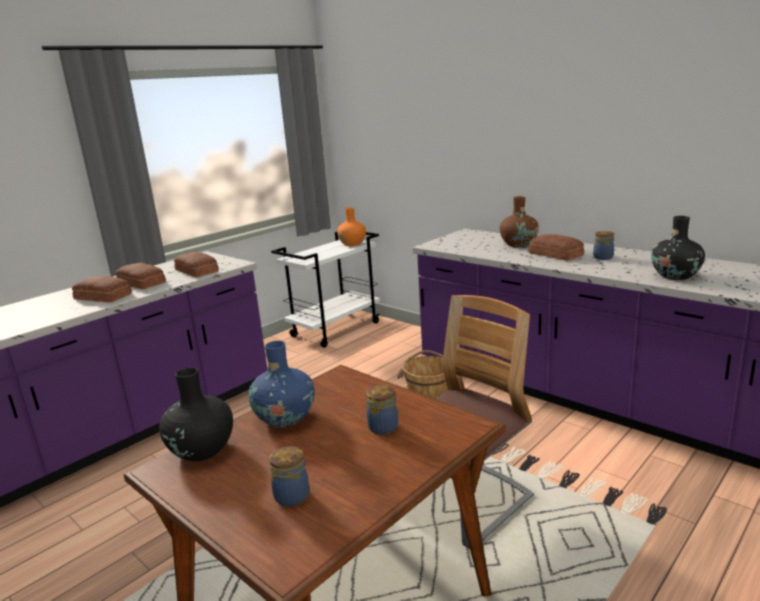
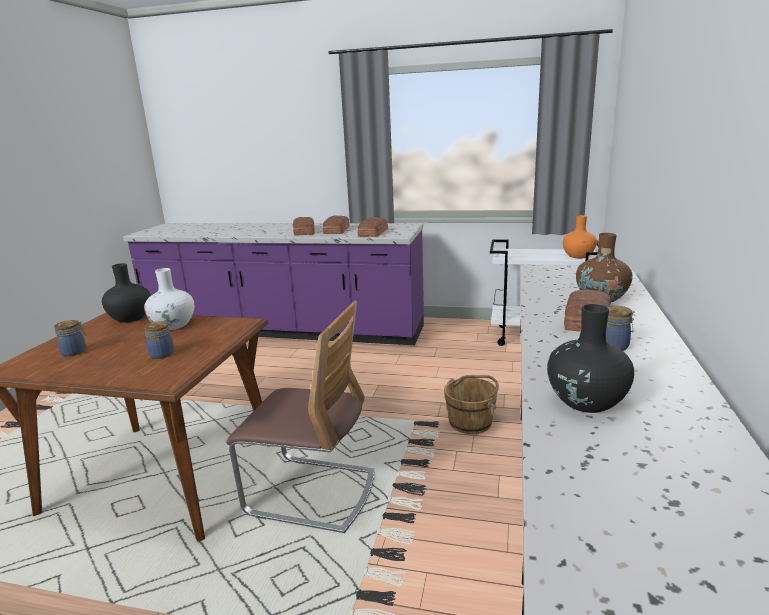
camera: 60 degrees right, 0 degrees up
(285, 418) = (173, 325): blue vase -> white vase

